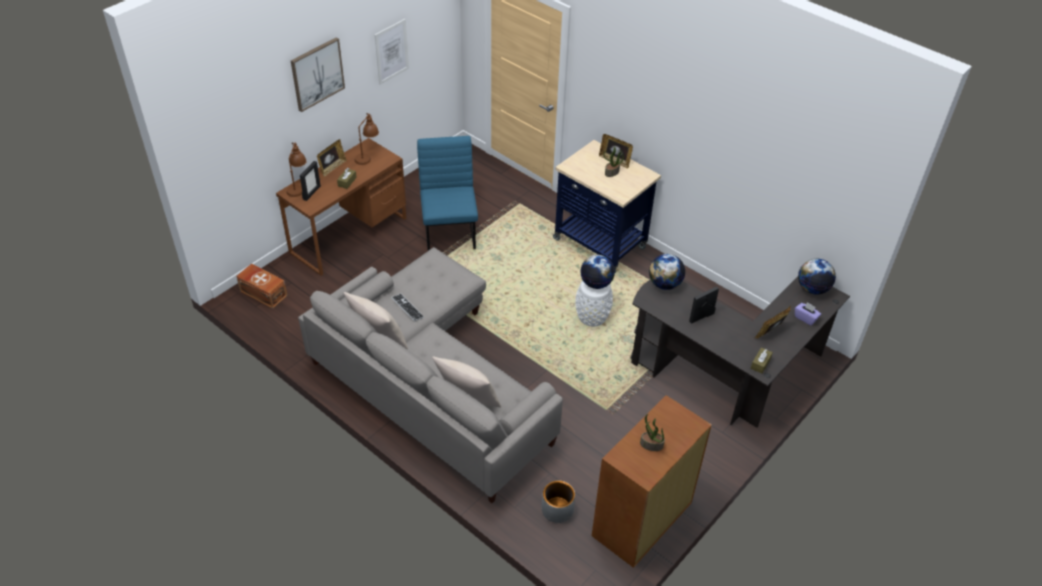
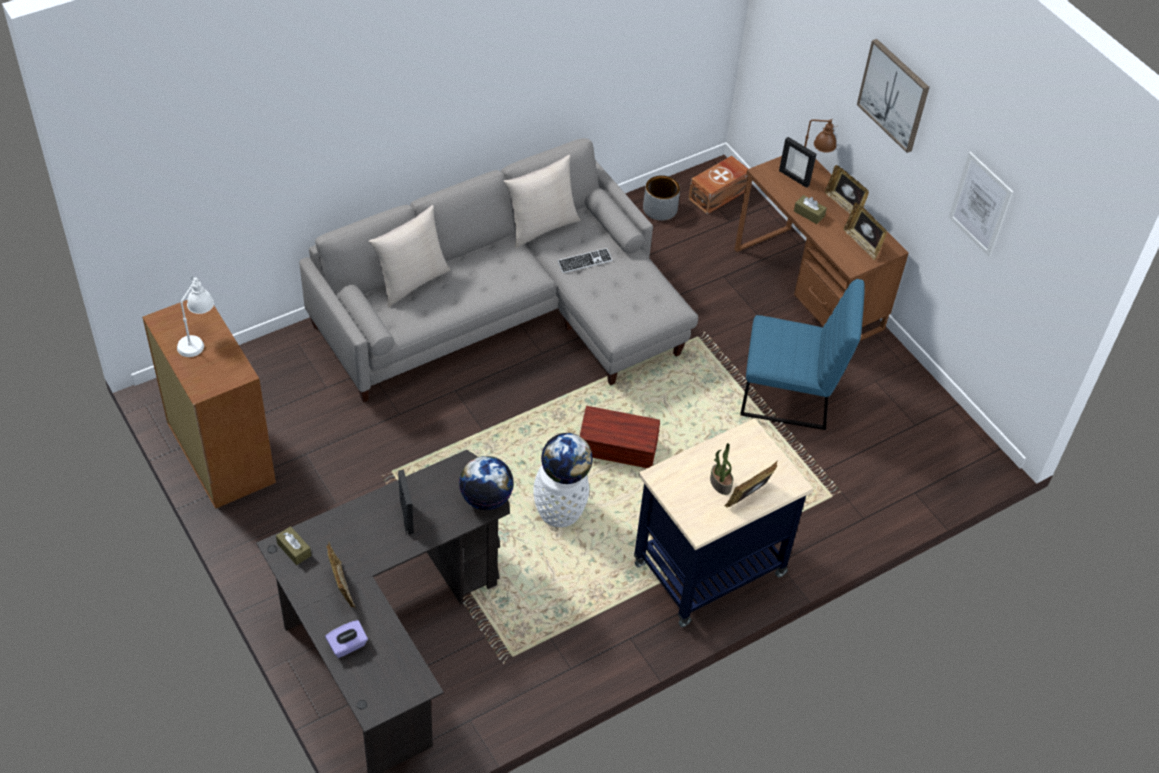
camera: 105 degrees right, 5 degrees up
(367, 156) = (862, 243): brown table lamp -> picture frame
(530, 299) = (618, 450): none -> brown storage box
(557, 509) = (275, 379): grey planter -> grey planter (660, 209)
(651, 445) = (198, 339): potted plant -> white table lamp
(812, 289) = (400, 685): globe -> none

